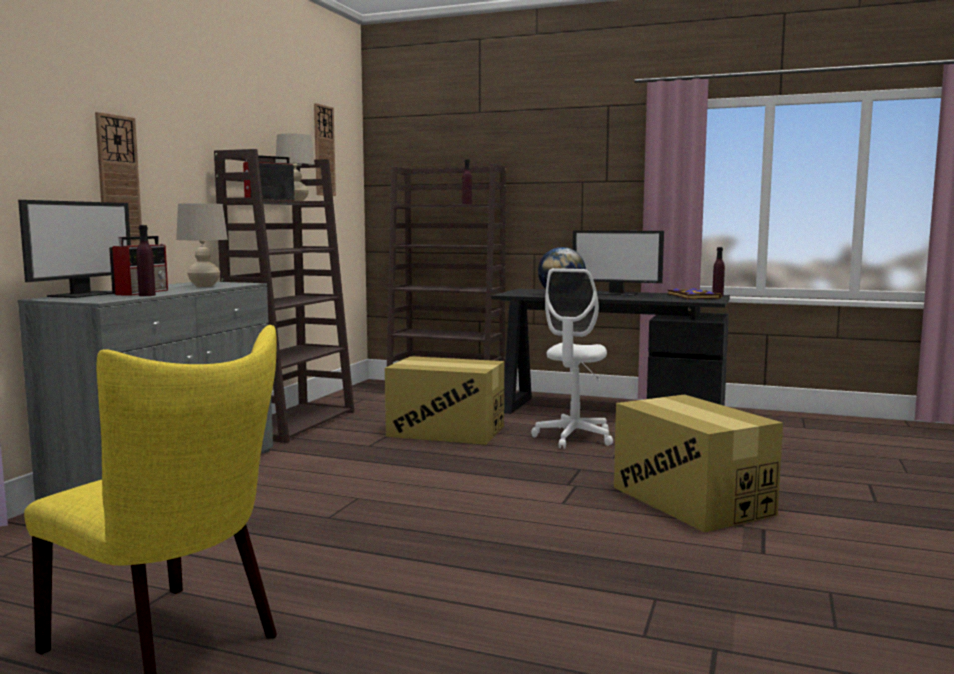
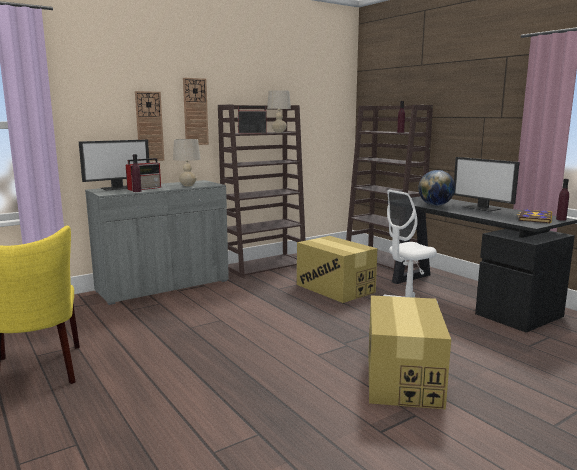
camera: 35 degrees right, 5 degrees up
(324, 150) = (316, 96): wall clock -> wall clock (195, 112)

